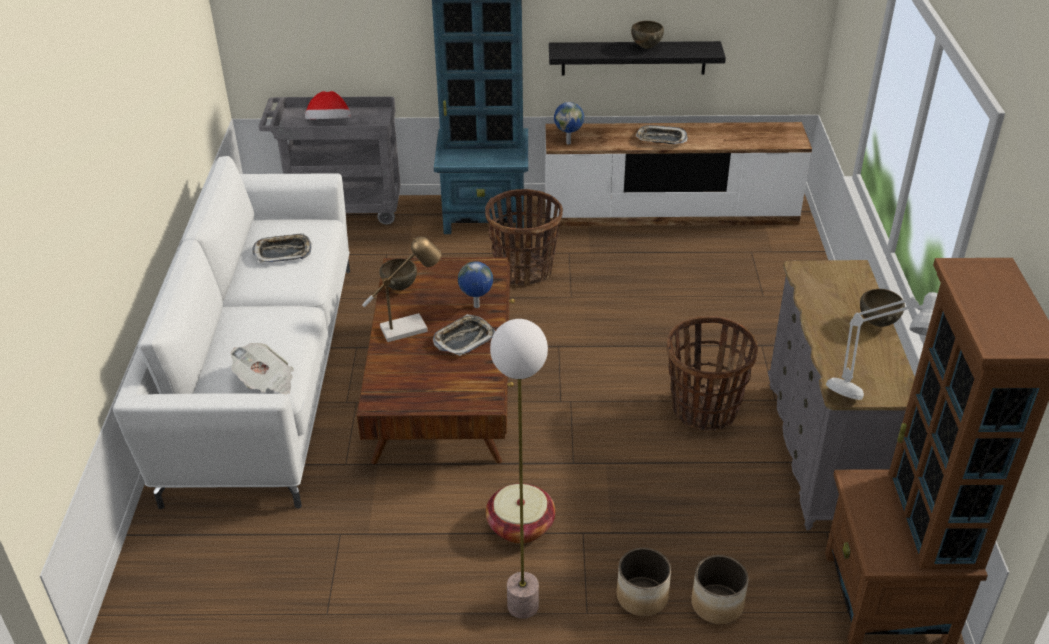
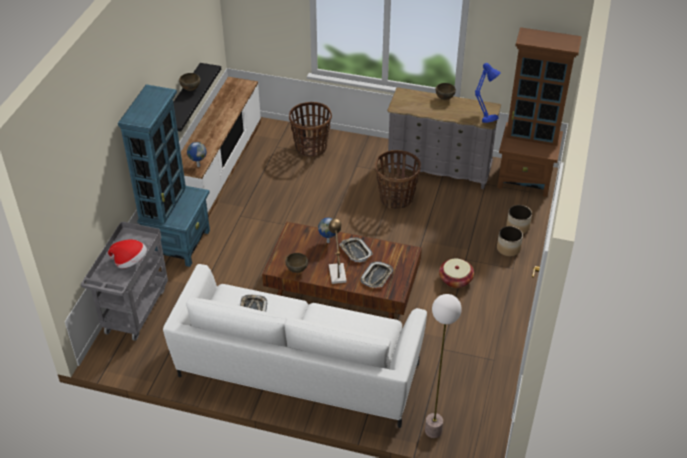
camera: 75 degrees left, 5 degrees up
(266, 382) = (378, 329): newspaper -> none
(522, 605) = (504, 288): floor lamp -> floor lamp (433, 431)
(524, 270) = (248, 238): basket -> basket (311, 147)
(661, 139) = (216, 129): tray -> tray (377, 277)
(872, 387) = (485, 113): grey table lamp -> blue table lamp

